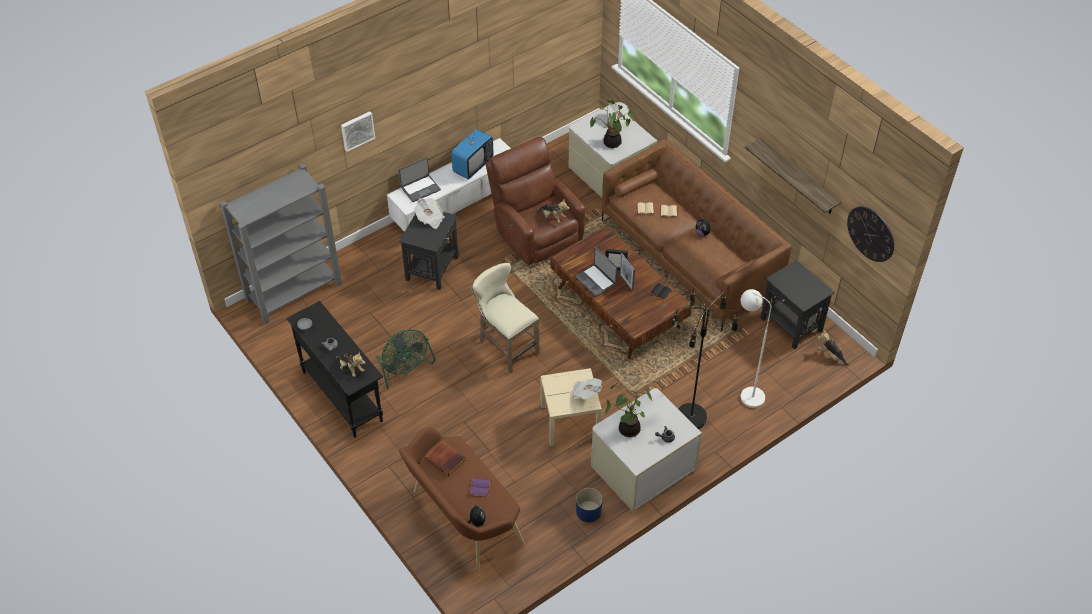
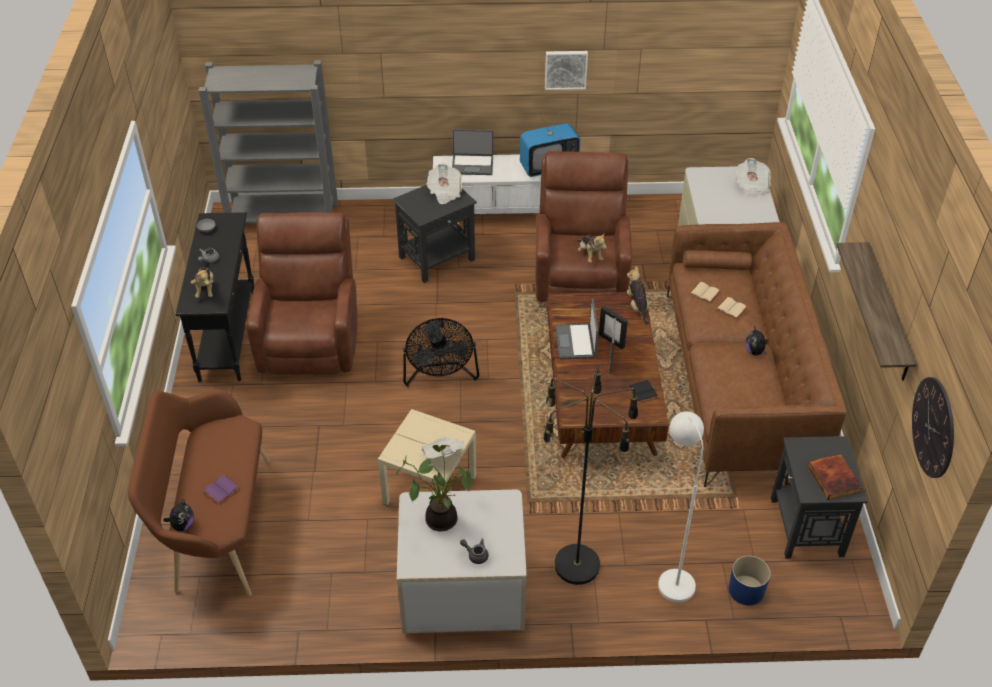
camera: 35 degrees right, 5 degrees down
(357, 130) = (401, 50): picture -> picture (565, 69)
(402, 369) = (310, 340): green fan -> brown armchair
(446, 459) = (220, 439): book -> book (834, 479)
(506, 346) = (437, 372): beige stool -> black fan
(588, 511) = (355, 602): blue planter -> blue planter (746, 590)
(611, 143) = (719, 204): potted plant -> none
(831, 355) = (831, 593): plush toy -> plush toy (637, 307)

